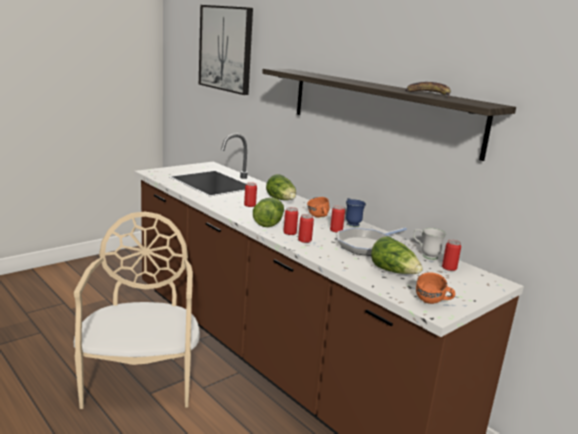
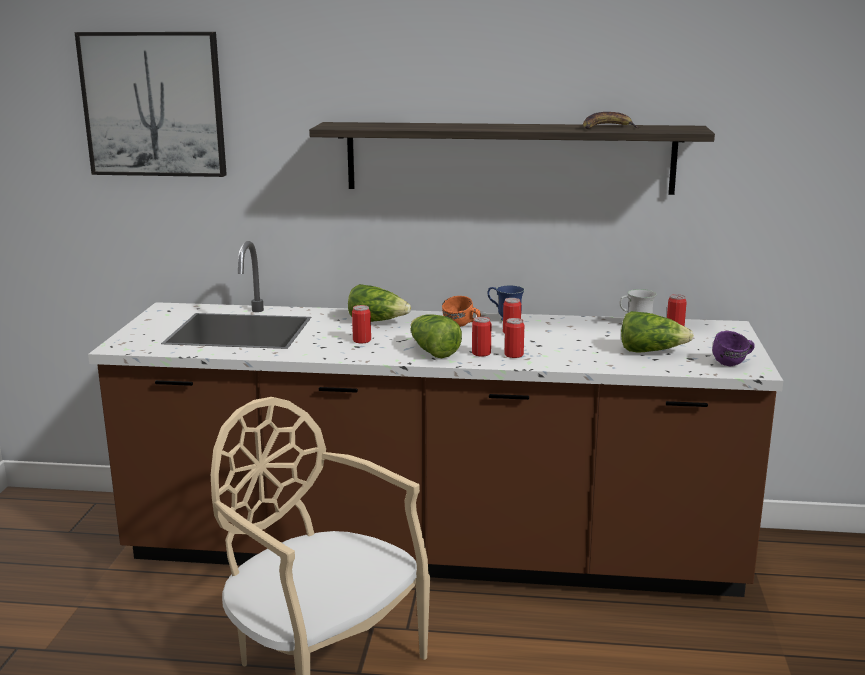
camera: 40 degrees left, 0 degrees up
(367, 245) = (574, 336): frying pan -> none
(432, 302) = (734, 364): orange mug -> purple mug

